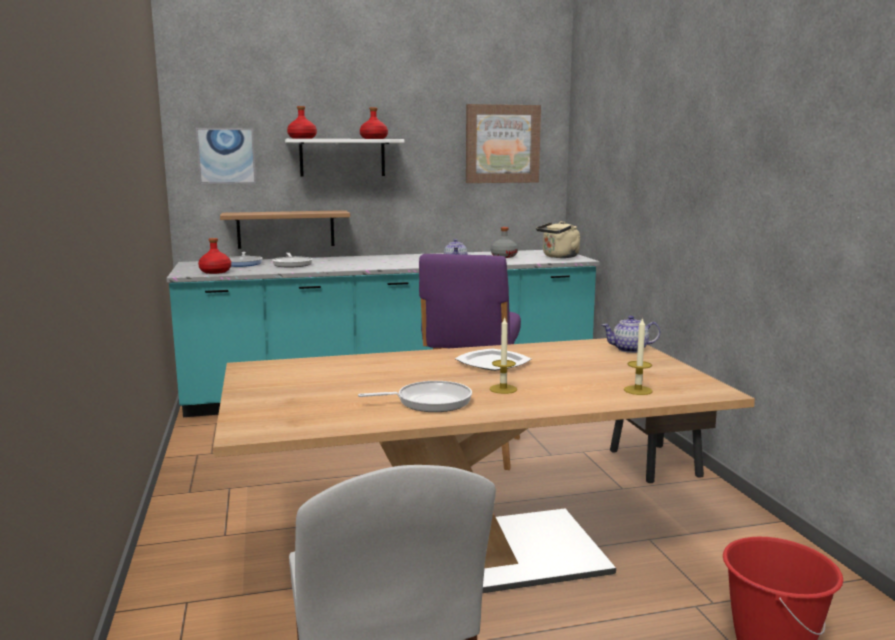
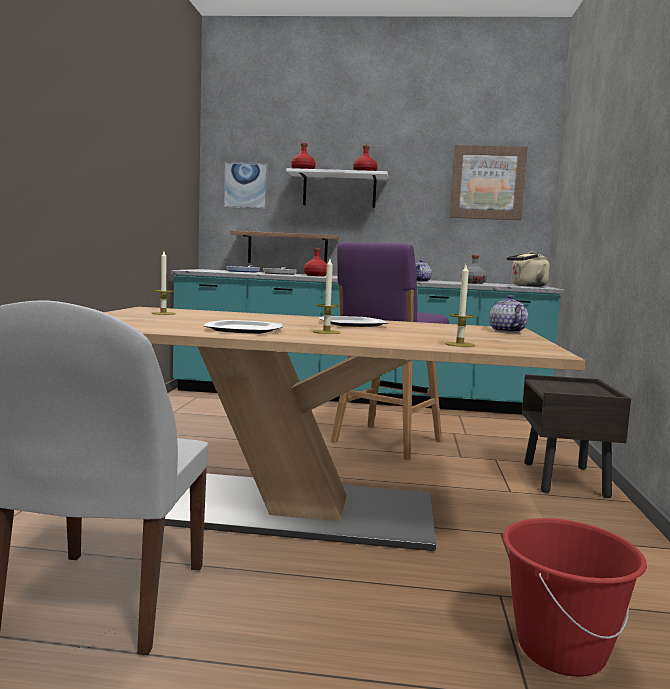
camera: 20 degrees right, 5 degrees down
(215, 272) = (212, 271): red bottle -> red bottle (315, 275)
(289, 378) = (163, 313): none -> candle
(429, 402) = (243, 329): frying pan -> plate
(629, 349) = (506, 331): teapot -> teapot turned 60 degrees clockwise

